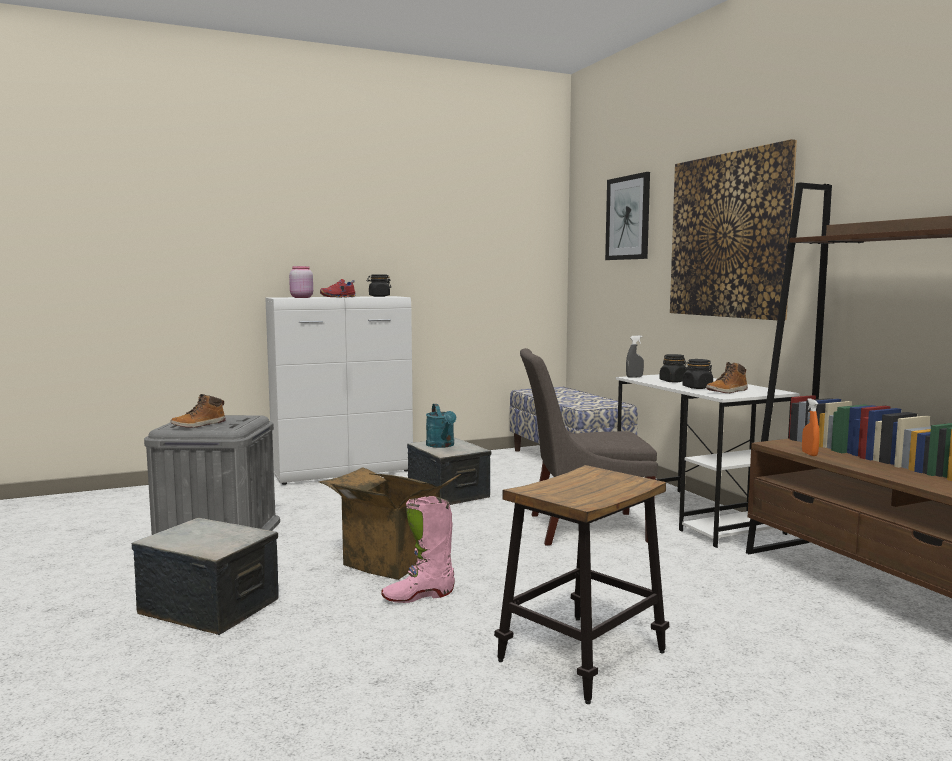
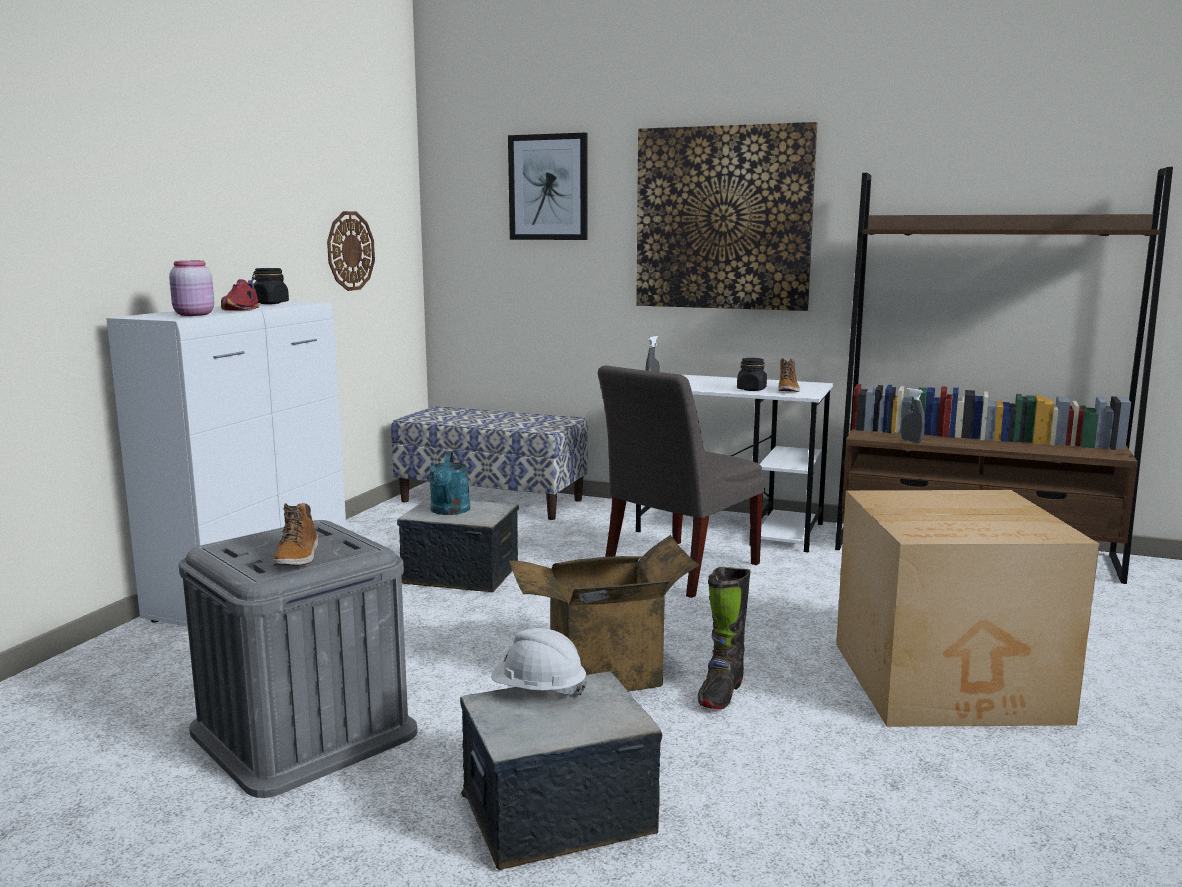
camera: 45 degrees left, 5 degrees up
(225, 527) = (538, 691): none -> white hard hat
(418, 596) = (720, 693): pink boot -> black boot
(442, 445) = (450, 511): turquoise watering can -> turquoise watering can turned 60 degrees clockwise
(483, 267) = (350, 251): none -> wall clock
(582, 656) = (949, 682): stool -> cardboard box
(673, 381) = (703, 385): black jar -> none
(809, 454) = (911, 441): orange spray bottle -> grey spray bottle

